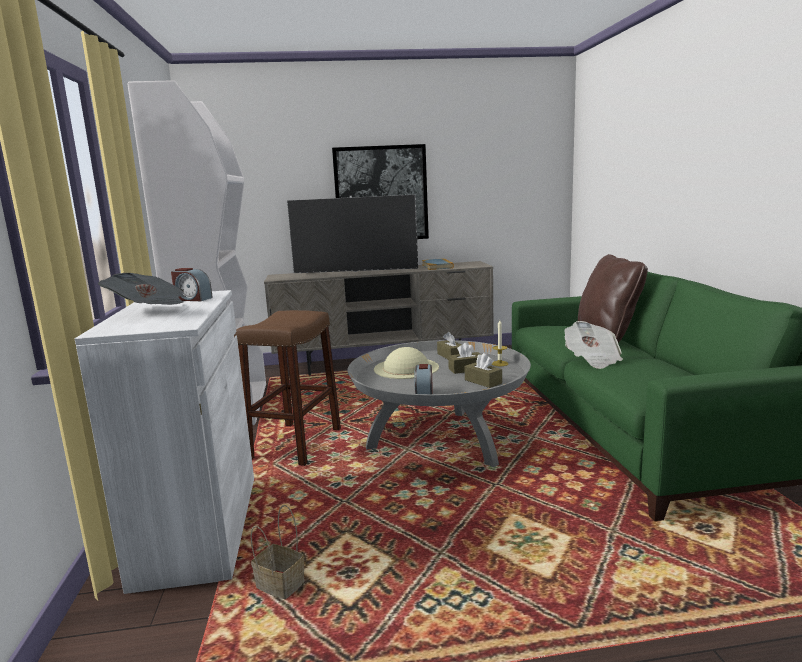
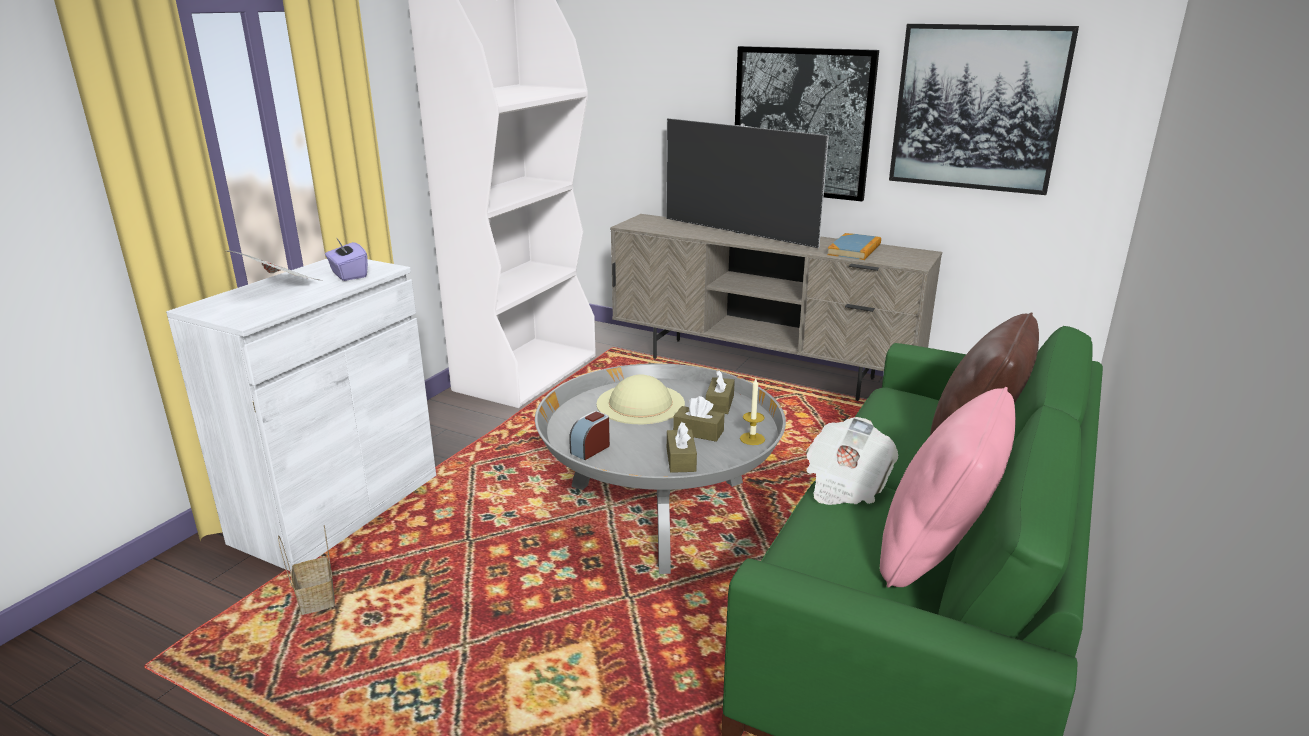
camera: 35 degrees right, 10 degrees up
(192, 299) = (348, 275): alarm clock -> purple tissue box
(295, 443) = (522, 448): brown stool -> none
(485, 174) = (977, 108): none -> picture
(677, 370) = (936, 554): none -> pink pillow

